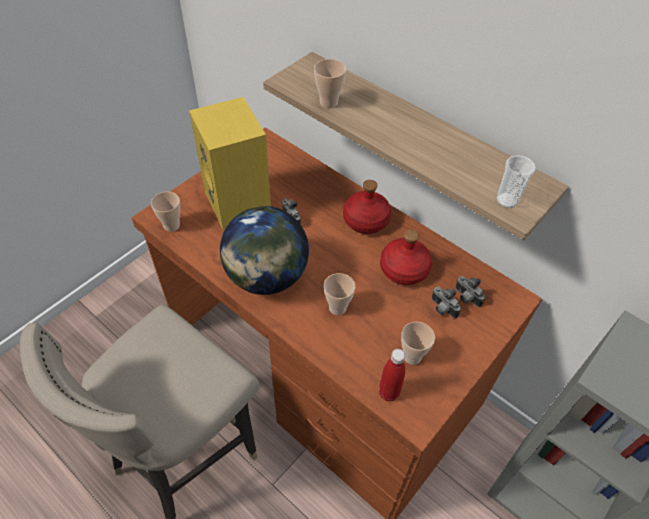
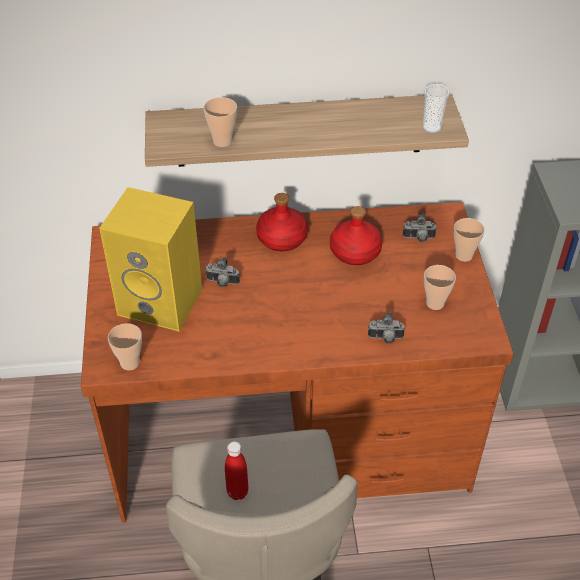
camera: 45 degrees left, 5 degrees down
(266, 277) = (266, 336): globe -> none
(337, 308) = (346, 314): cup -> cup (463, 255)
(388, 393) = (451, 337): red bottle -> red bottle (237, 492)
(442, 309) = (413, 258): camera -> camera (385, 339)

